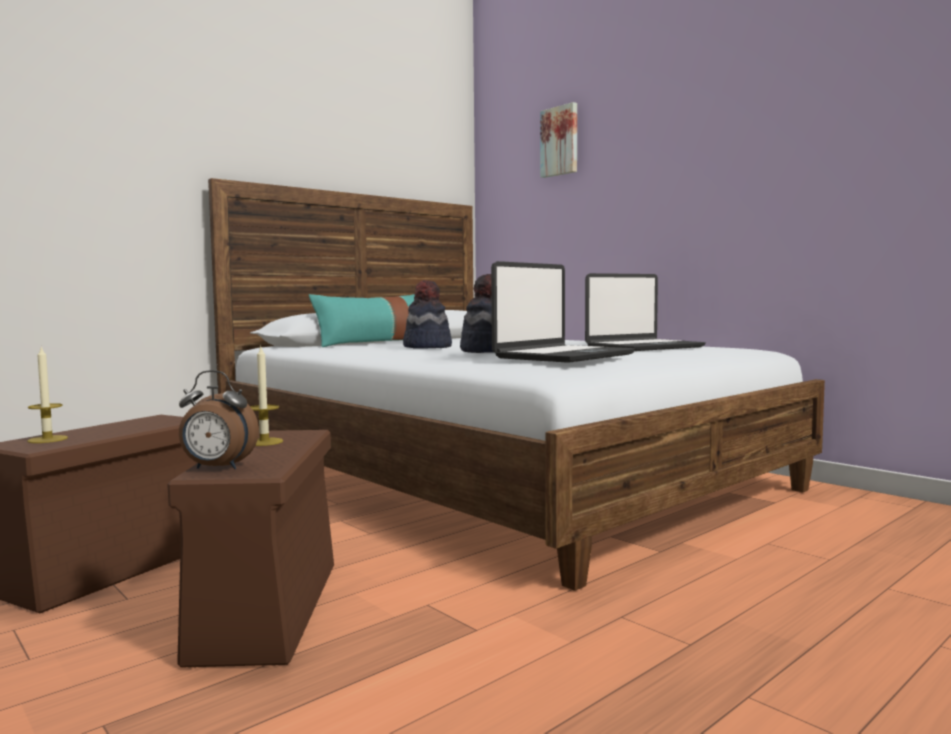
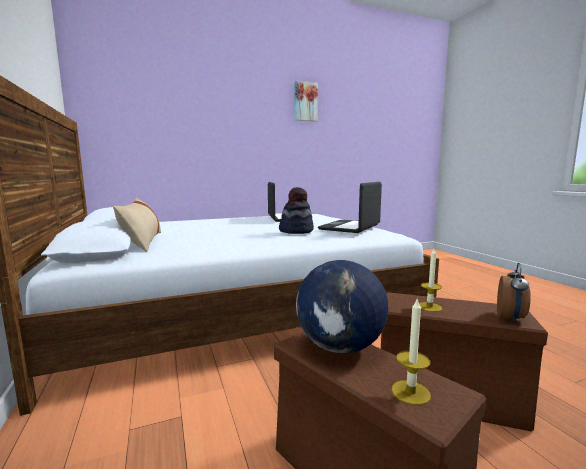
camera: 70 degrees left, 5 degrees up
(144, 425) = (340, 347): none -> globe
(373, 343) = (142, 241): turquoise pillow -> beige pillow
(427, 347) = (224, 236): hat -> none
(560, 141) = (162, 92): picture -> picture (305, 101)
(563, 356) = (350, 227): laptop -> laptop turned 120 degrees counterclockwise

